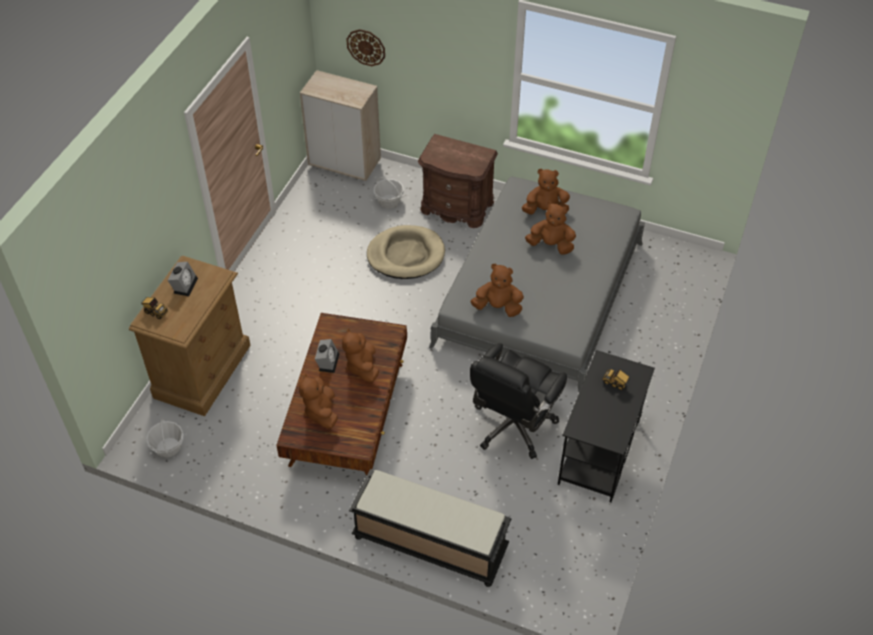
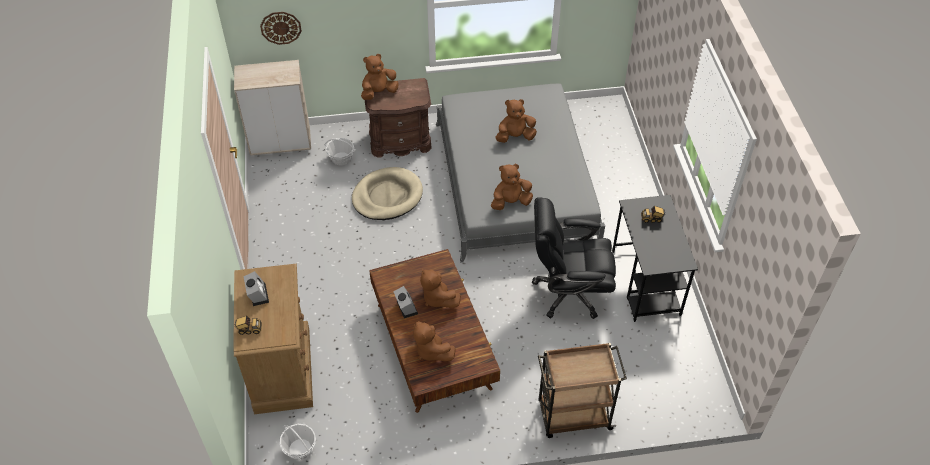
camera: 30 degrees left, 0 degrees up
(429, 543) = (573, 416): black bench -> brown cart
(514, 425) = (569, 292): black office chair -> black office chair turned 90 degrees clockwise
(545, 210) = (490, 112): brown plush toy -> brown plush toy (379, 92)

